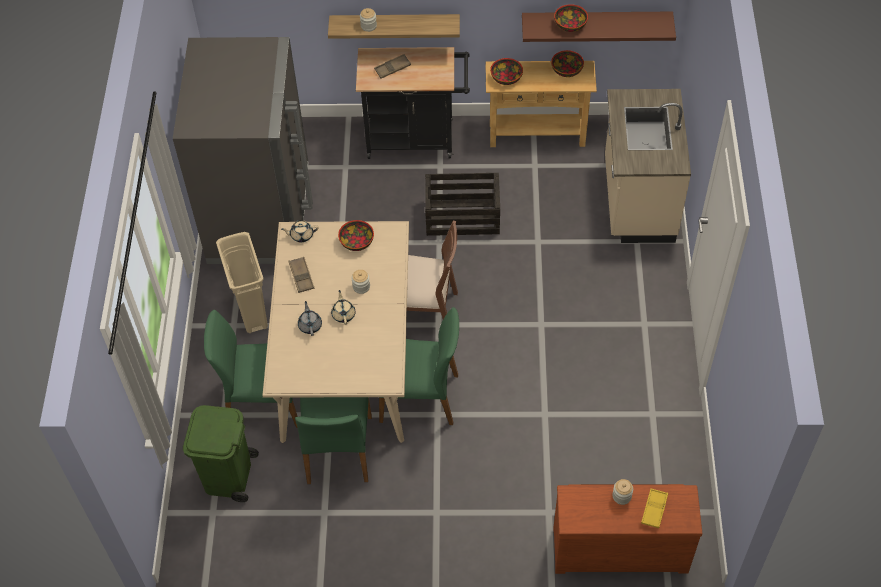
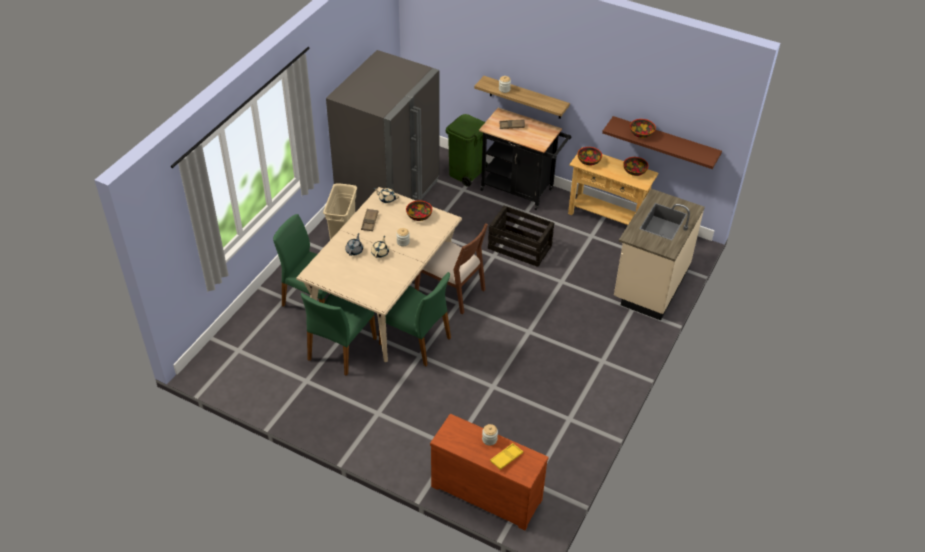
camera: 25 degrees right, 10 degrees down
(228, 477) = (262, 334): green trash can -> green trash can (466, 173)

